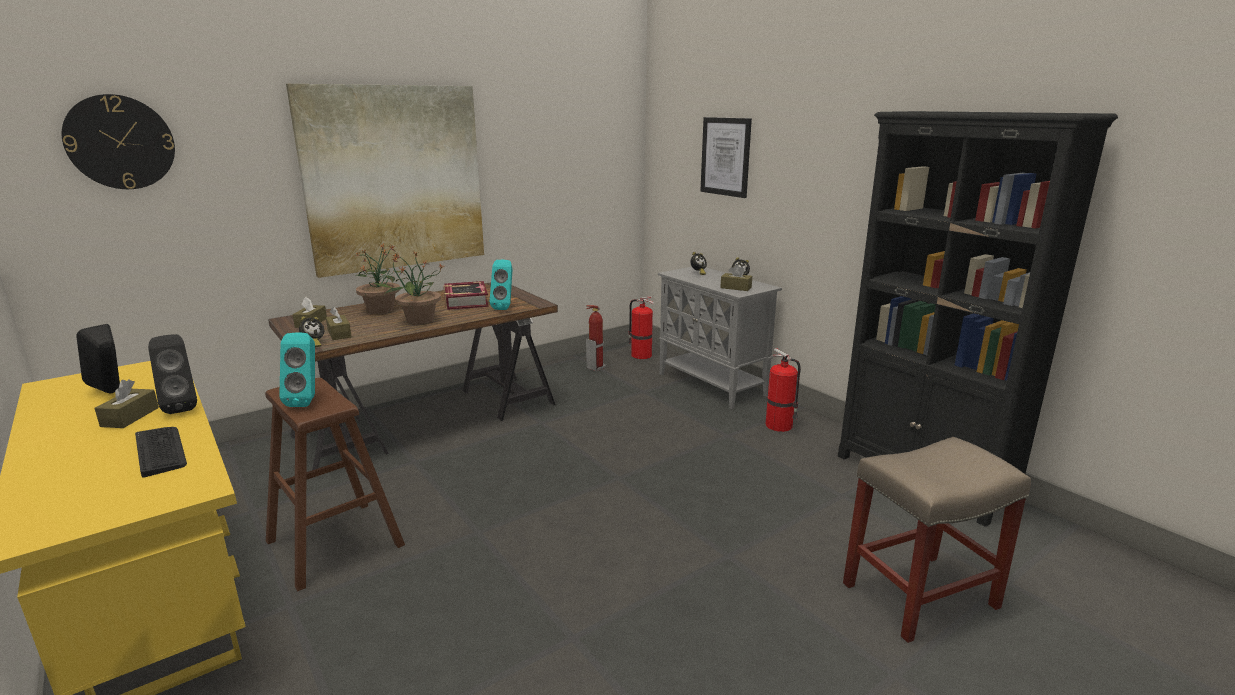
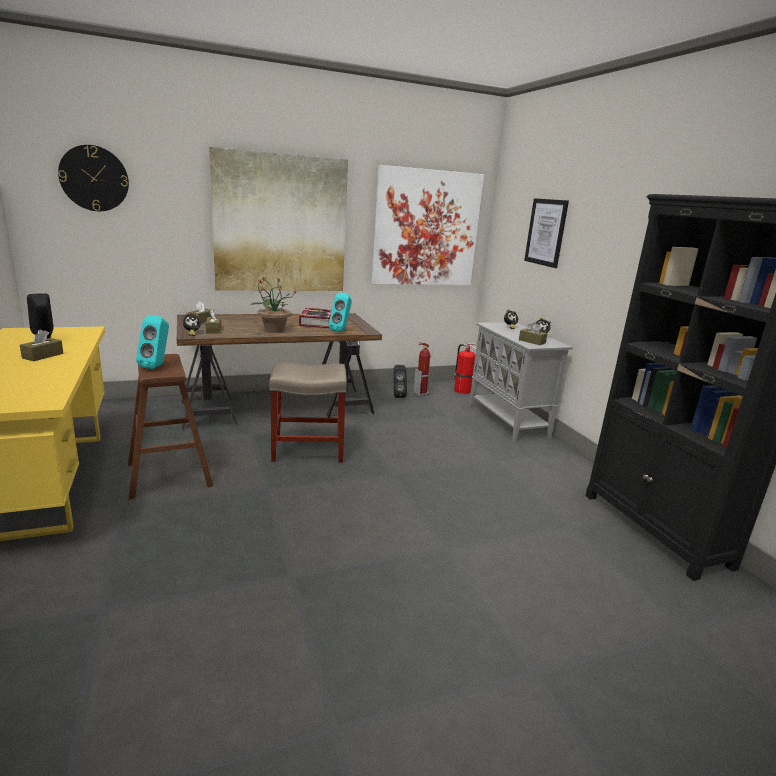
camera: 15 degrees right, 0 degrees up
(161, 451) = (42, 377): keyboard -> none
(182, 407) = (76, 355): black speaker -> black speaker (397, 395)
(381, 310) = (254, 319): potted plant -> none
(573, 163) = (426, 228): none -> picture
(780, 426) = (548, 463): fire extinguisher -> none
(918, 596) = (592, 619): beige stool -> beige stool (306, 450)

